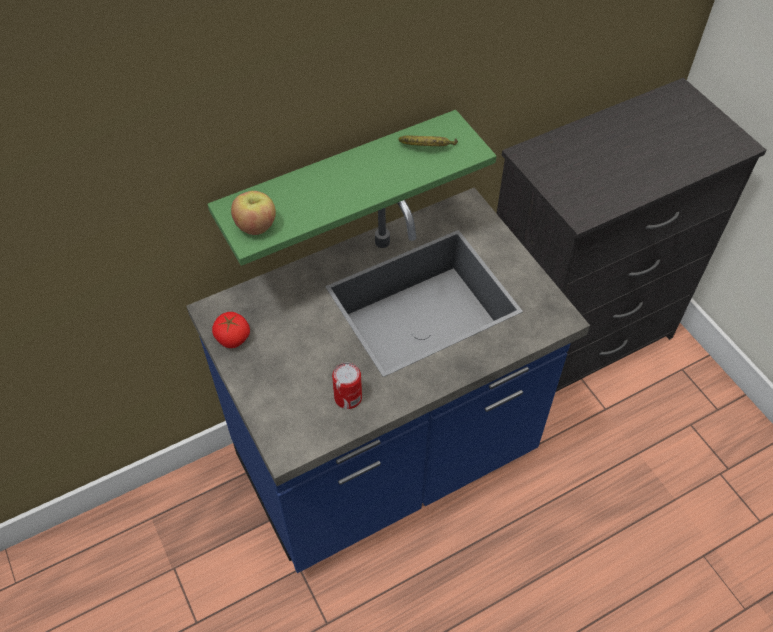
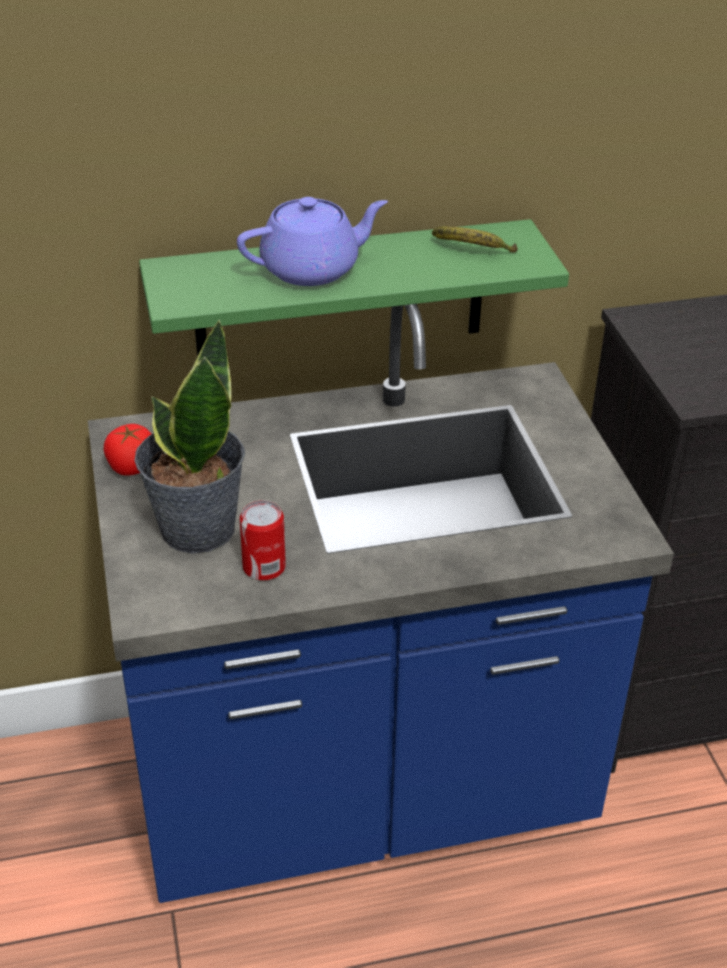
camera: 15 degrees right, 15 degrees down
(256, 226) = (192, 291): apple -> none
(293, 378) = (196, 528): none -> potted plant
(329, 188) = (312, 269): none -> purple teapot

